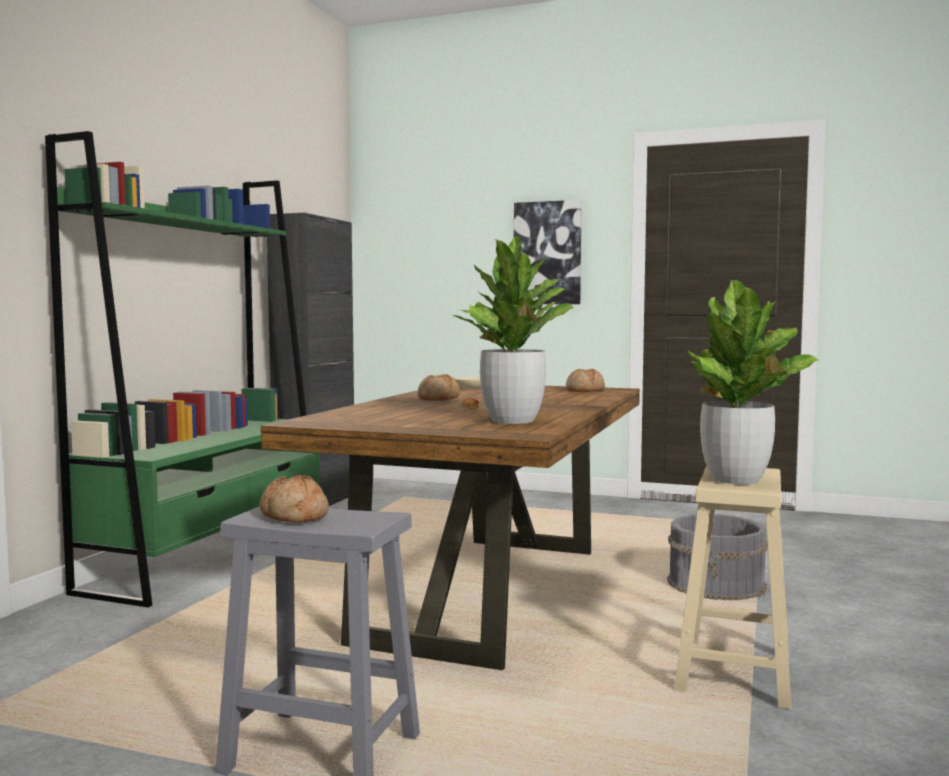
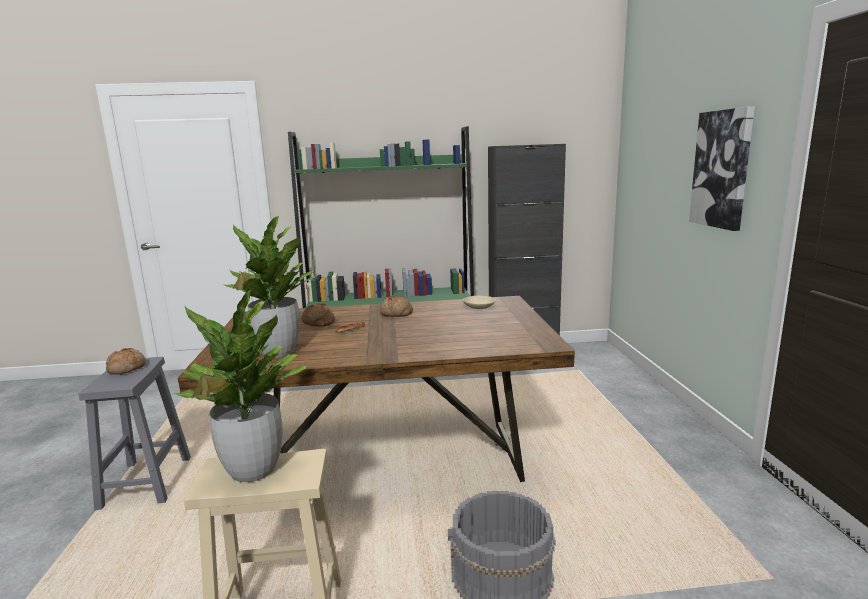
camera: 65 degrees right, 10 degrees up
(585, 390) = (514, 337): bread -> bread (318, 323)

